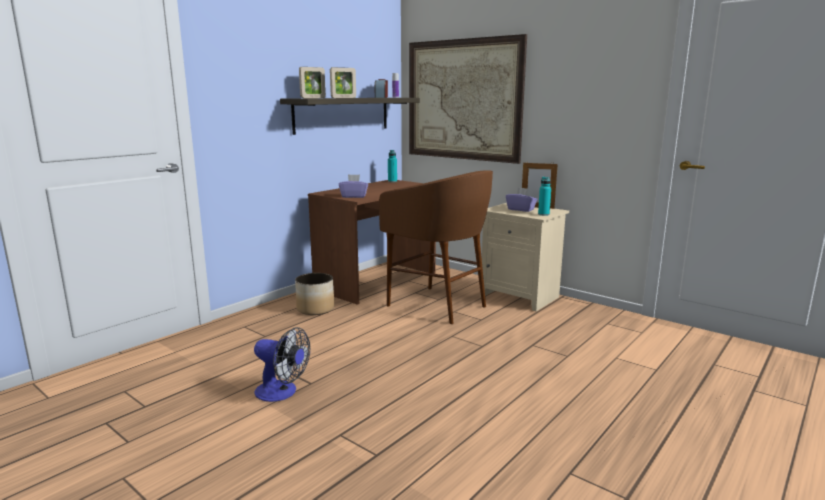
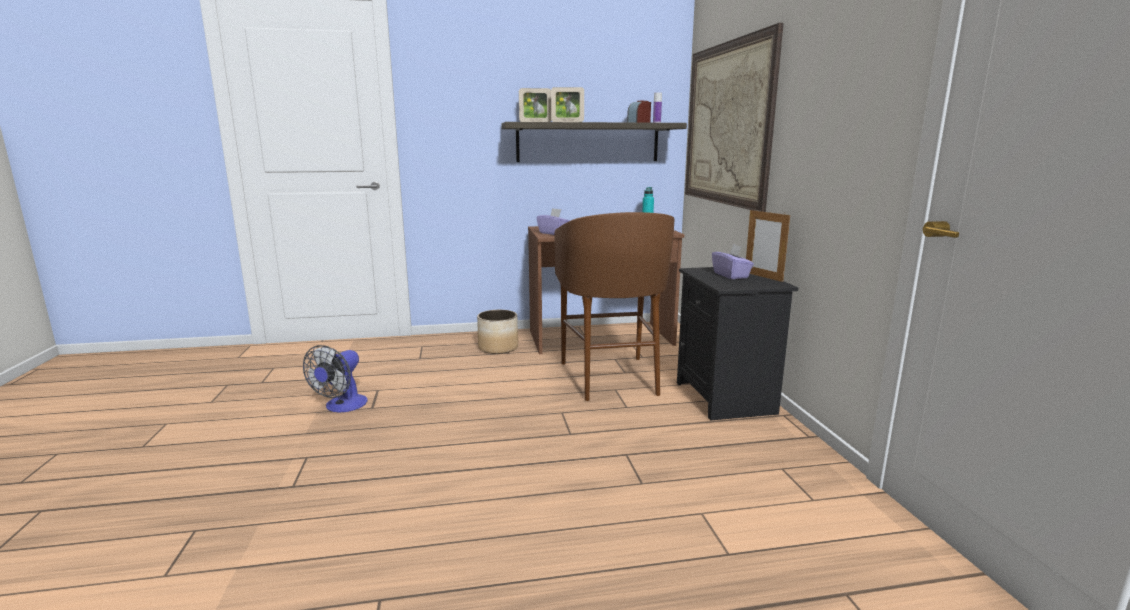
camera: 40 degrees right, 0 degrees up
(282, 392) = (342, 407): fan -> fan turned 45 degrees clockwise
(521, 296) = (727, 398): beige nightstand -> black nightstand
(543, 214) = (740, 285): turquoise bottle -> none

